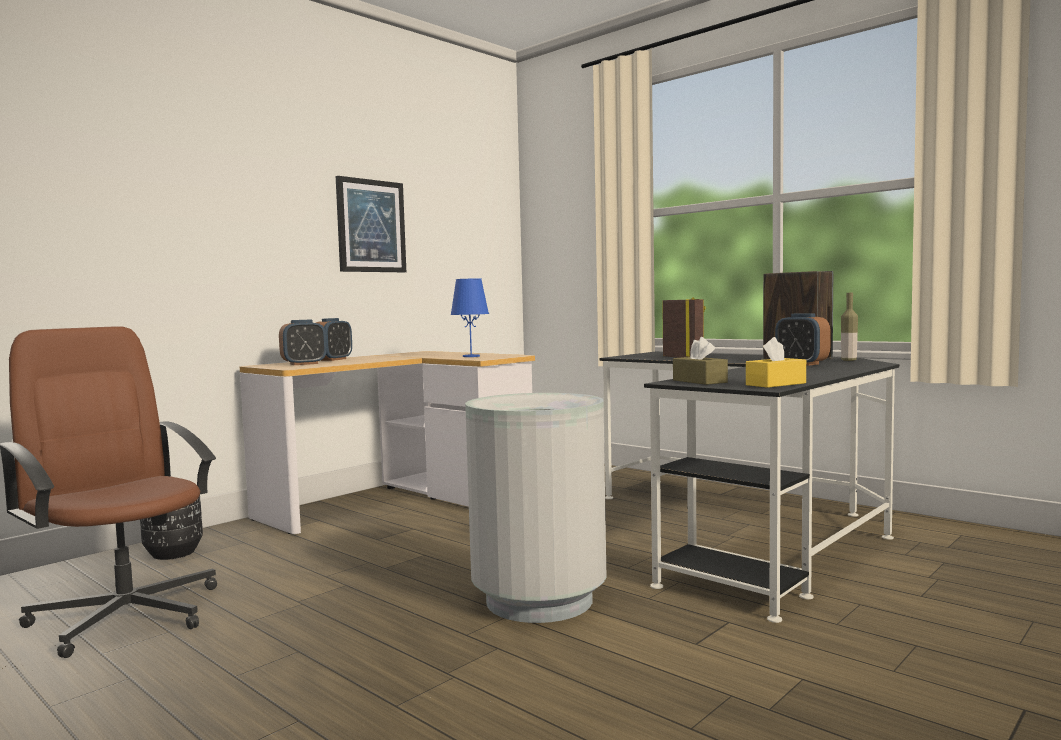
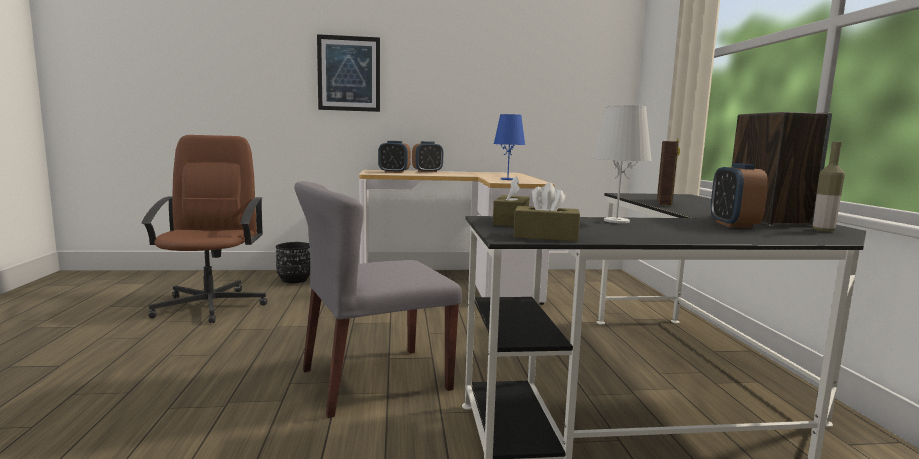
camera: 40 degrees right, 5 degrees up
(371, 226) = (478, 72): picture -> picture (349, 74)
(538, 600) = (374, 380): grey trash can -> grey chair
(743, 371) = (616, 221): none -> white table lamp
(776, 384) = (545, 236): yellow tissue box -> brown tissue box

